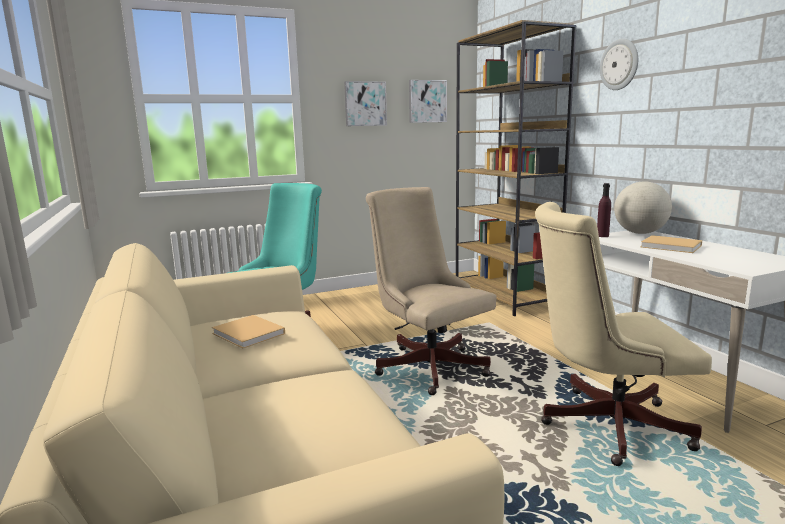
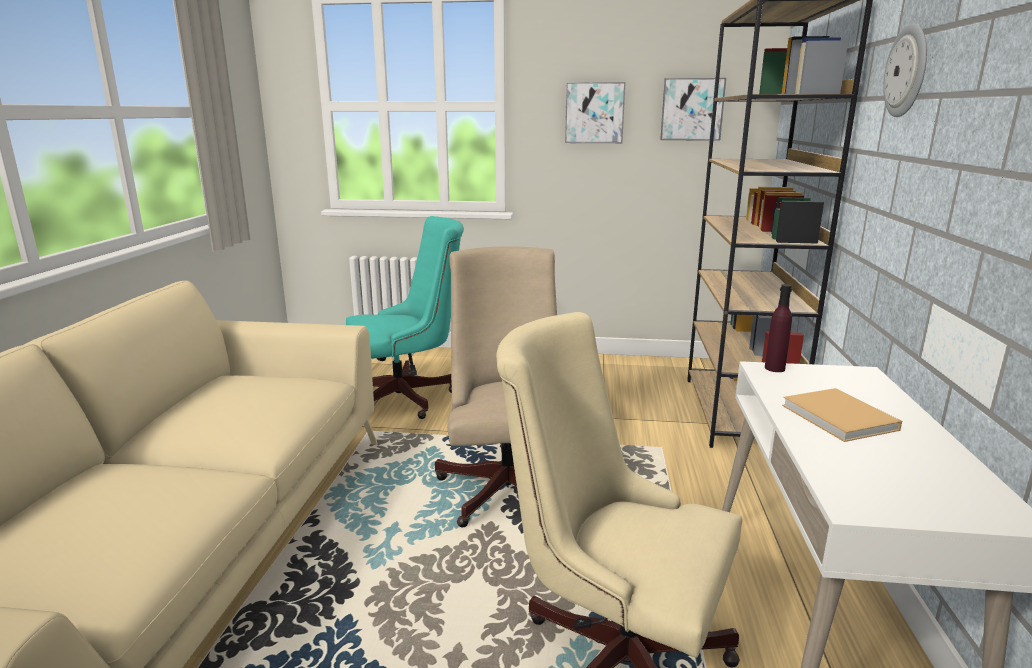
camera: 30 degrees right, 5 degrees up
(249, 334) = (225, 403): beige book -> none
(640, 233) = (852, 376): globe -> none

